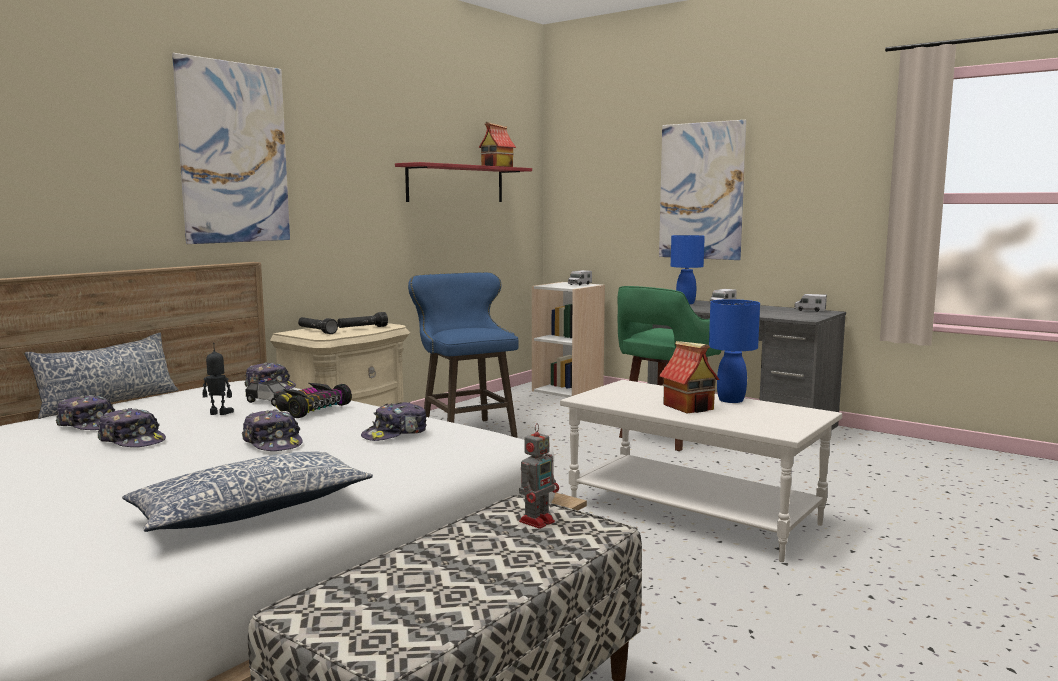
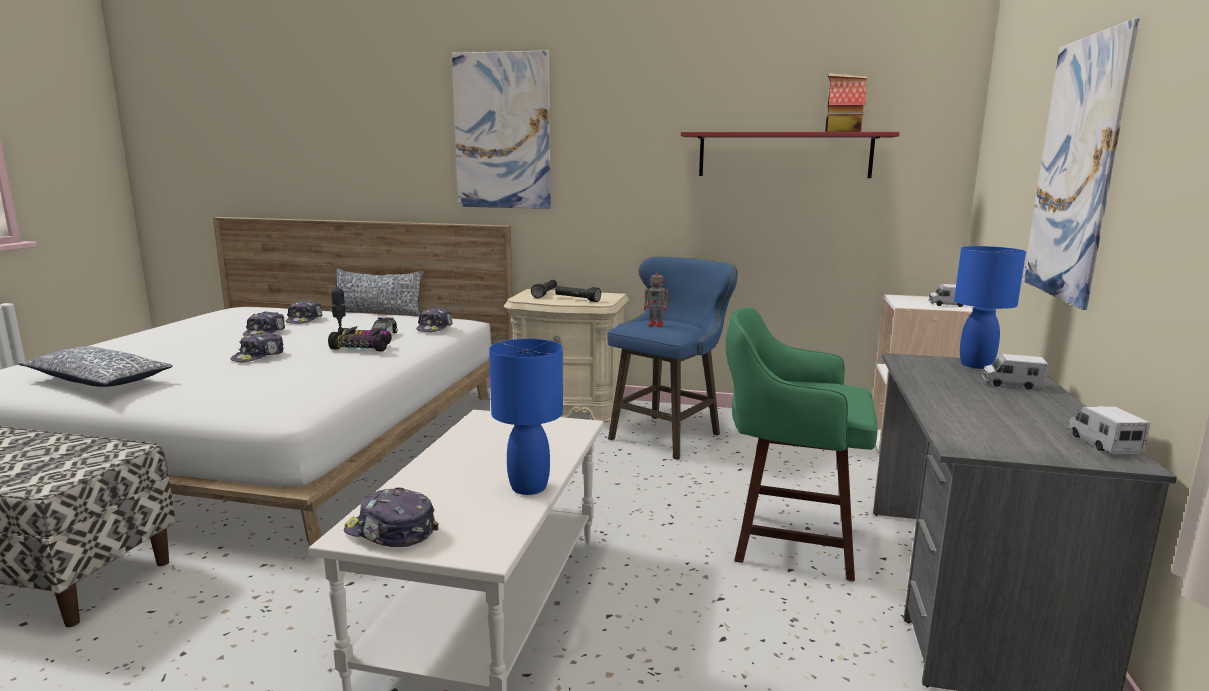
camera: 65 degrees right, 5 degrees up
(395, 434) = (288, 377): cap -> cap (390, 532)
(538, 521) = (81, 461): toy robot -> toy robot (656, 325)
(689, 407) = (472, 468): toy house -> none

